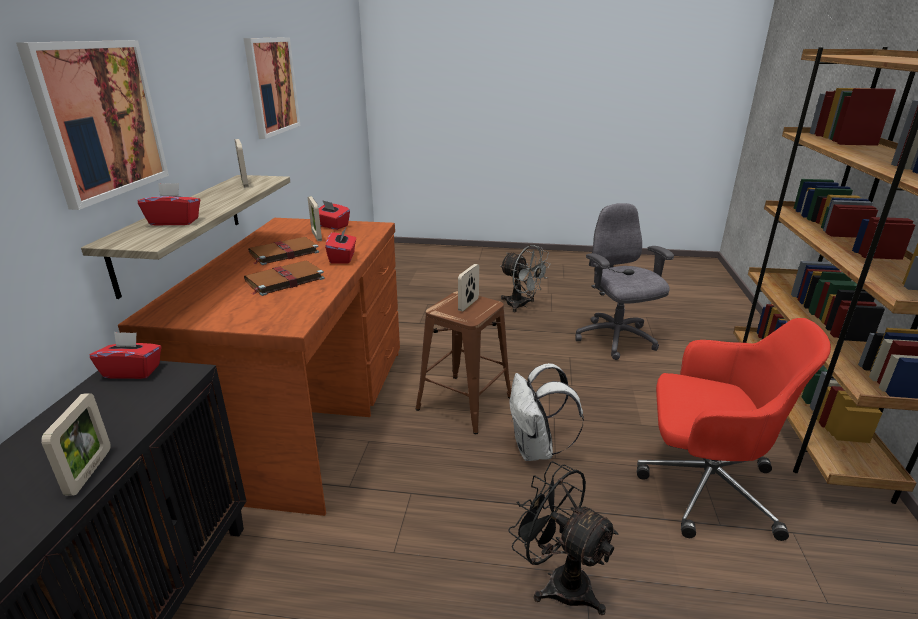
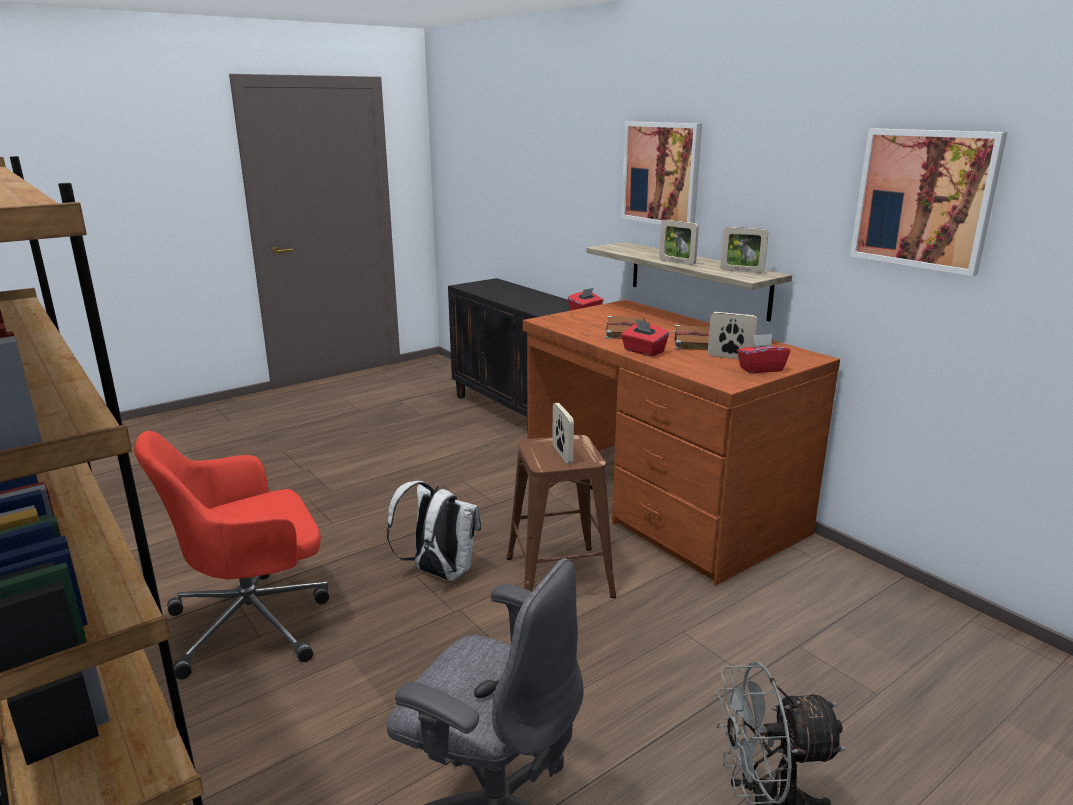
camera: 135 degrees right, 5 degrees down
(89, 471) = (508, 302): picture frame -> picture frame (677, 262)
(174, 222) = (643, 252): red tissue box -> none
(558, 581) = (348, 513): black fan -> none

